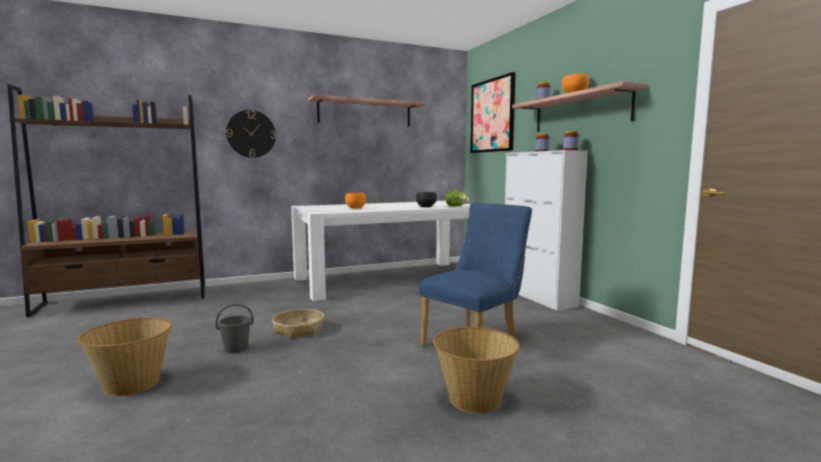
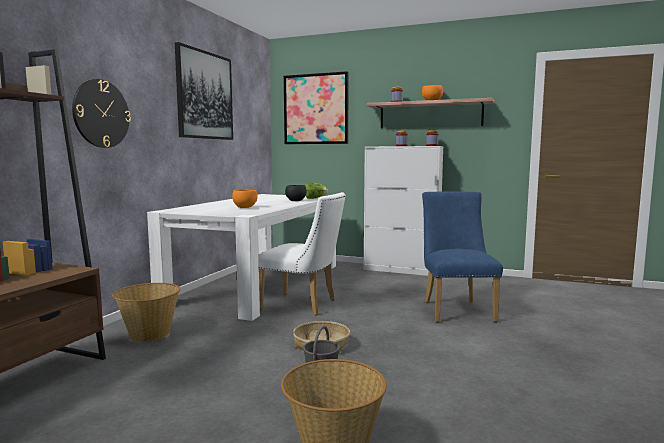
camera: 45 degrees left, 0 degrees up
(365, 113) = (205, 95): shelf -> picture
(371, 301) = (304, 305): none -> white chair
(474, 398) = (544, 338): basket -> basket (149, 334)

